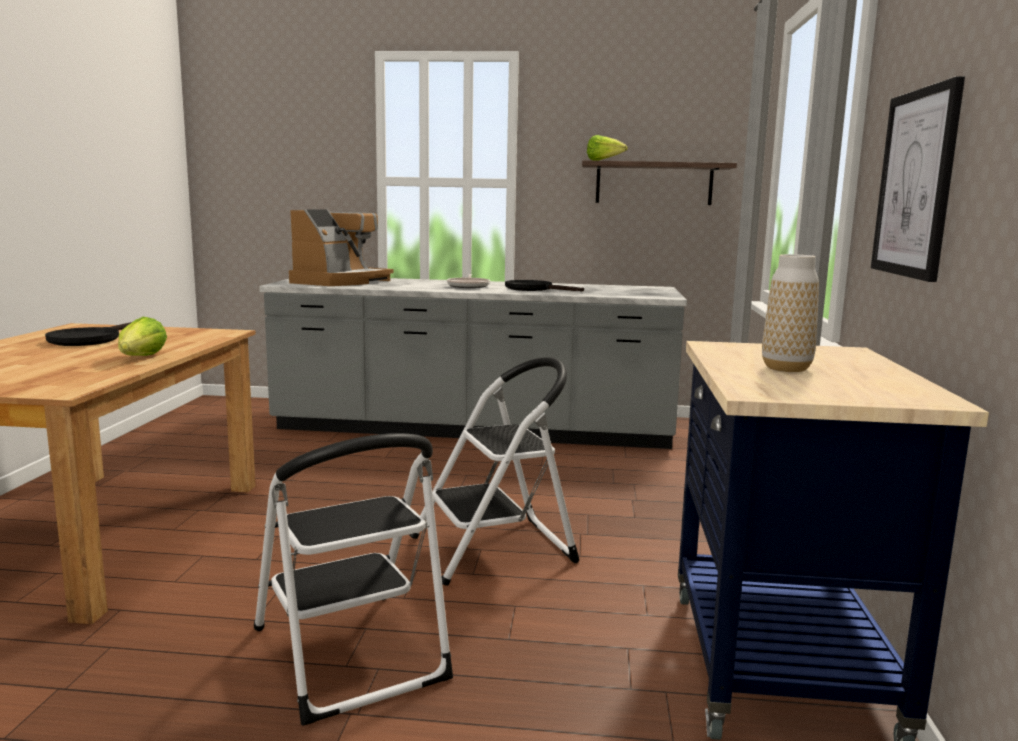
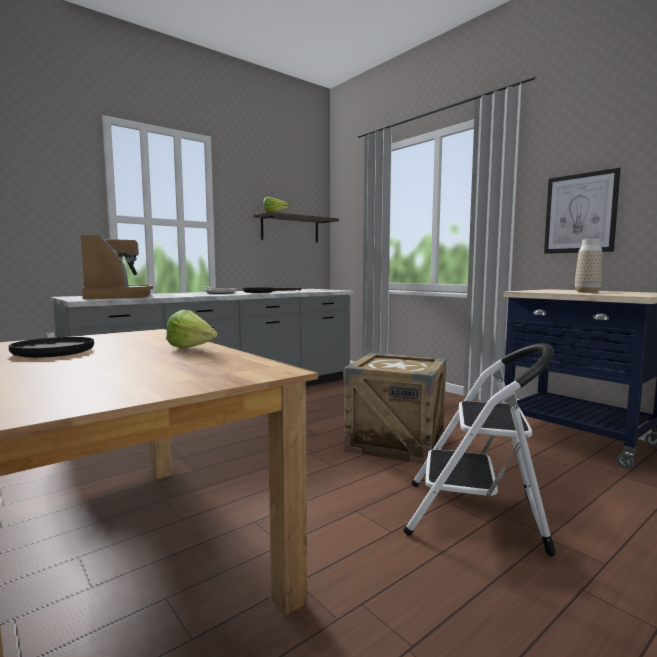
camera: 45 degrees left, 5 degrees down
(498, 549) = (396, 442): step ladder -> crate

